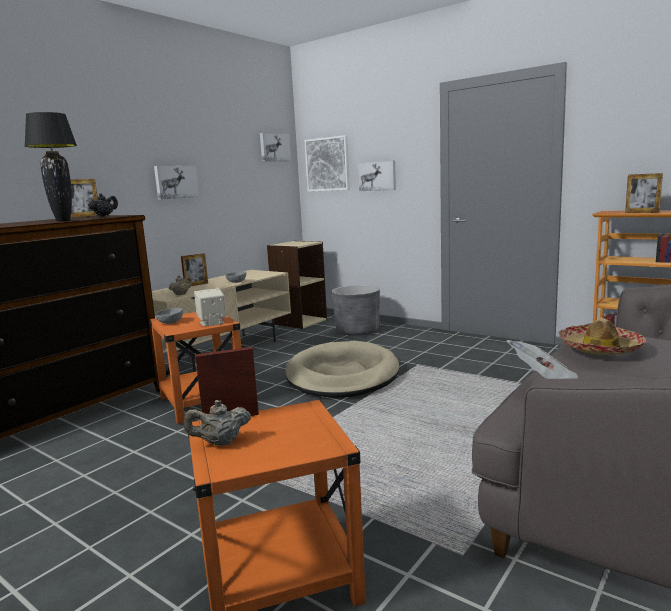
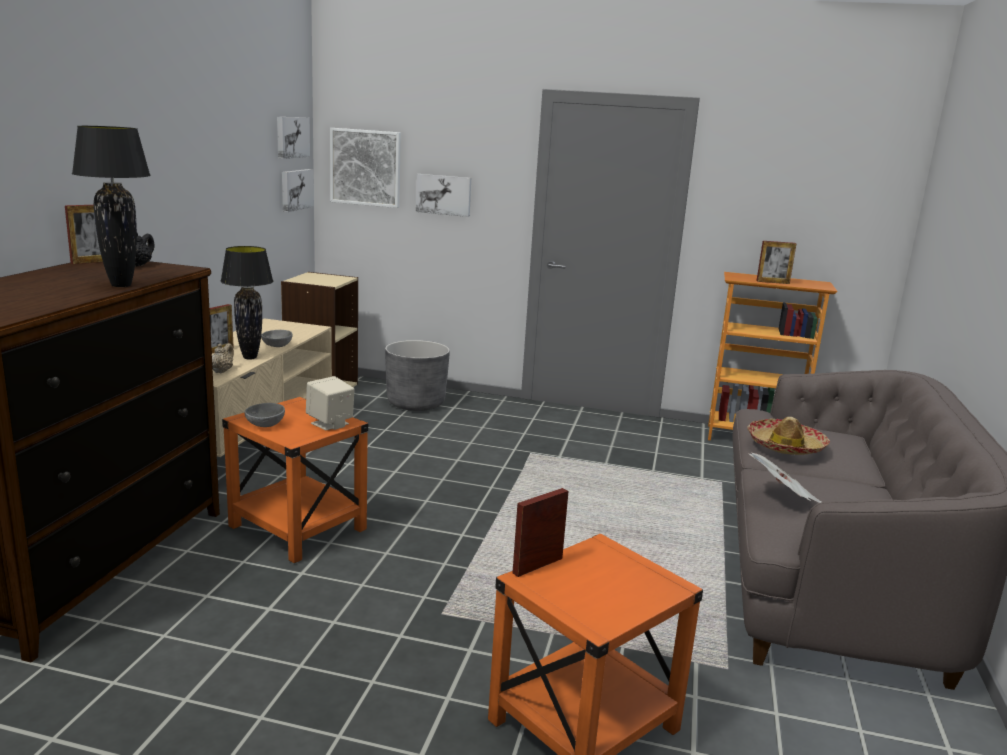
camera: 25 degrees left, 5 degrees up
(175, 182) = (185, 196): picture -> picture (295, 189)
(209, 288) = (249, 358): none -> black table lamp
(220, 442) = (565, 597): beige teapot -> none
(342, 375) = (451, 473): beige dog bed -> none

